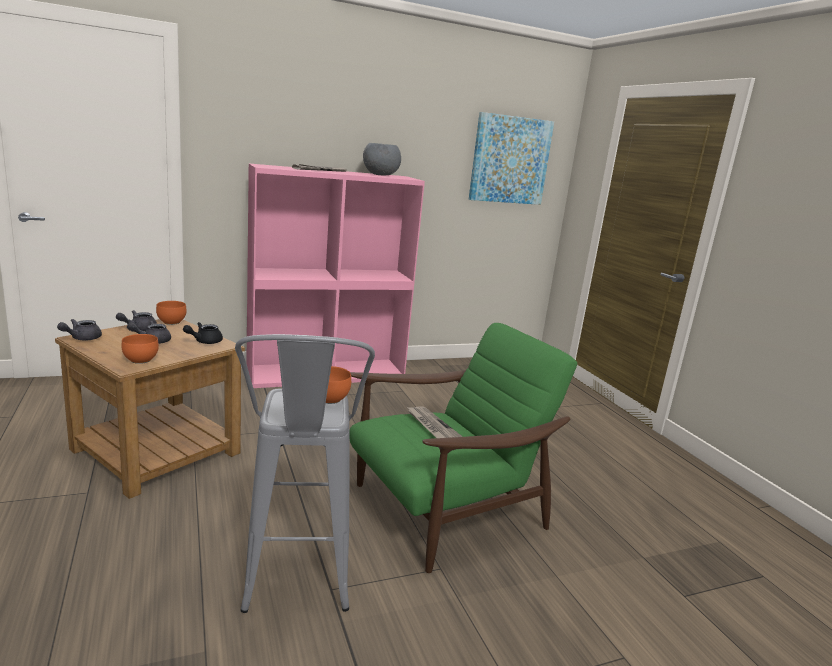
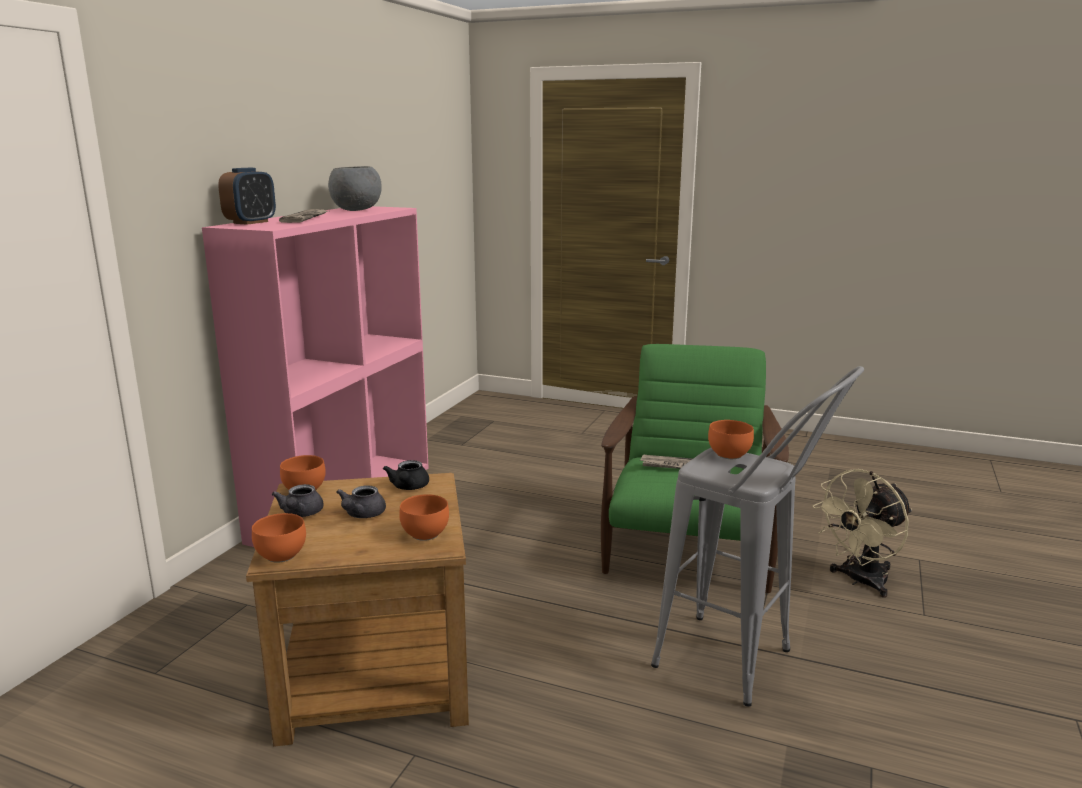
camera: 45 degrees left, 0 degrees up
(82, 338) = (283, 556): grey teapot -> orange bowl
(281, 166) = (251, 222): none -> alarm clock
(510, 160) = (431, 164): picture -> none
(519, 624) = (860, 581): none -> beige fan

